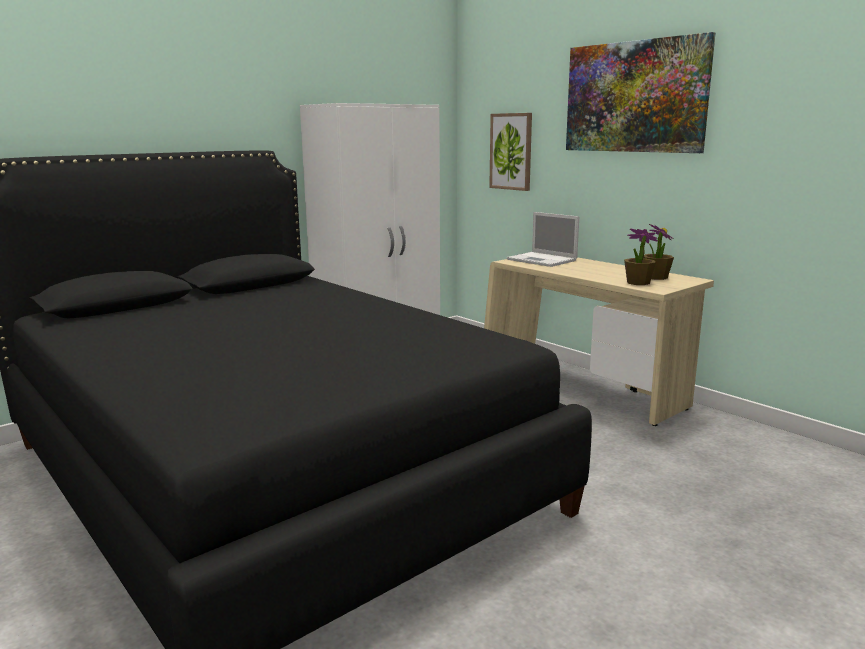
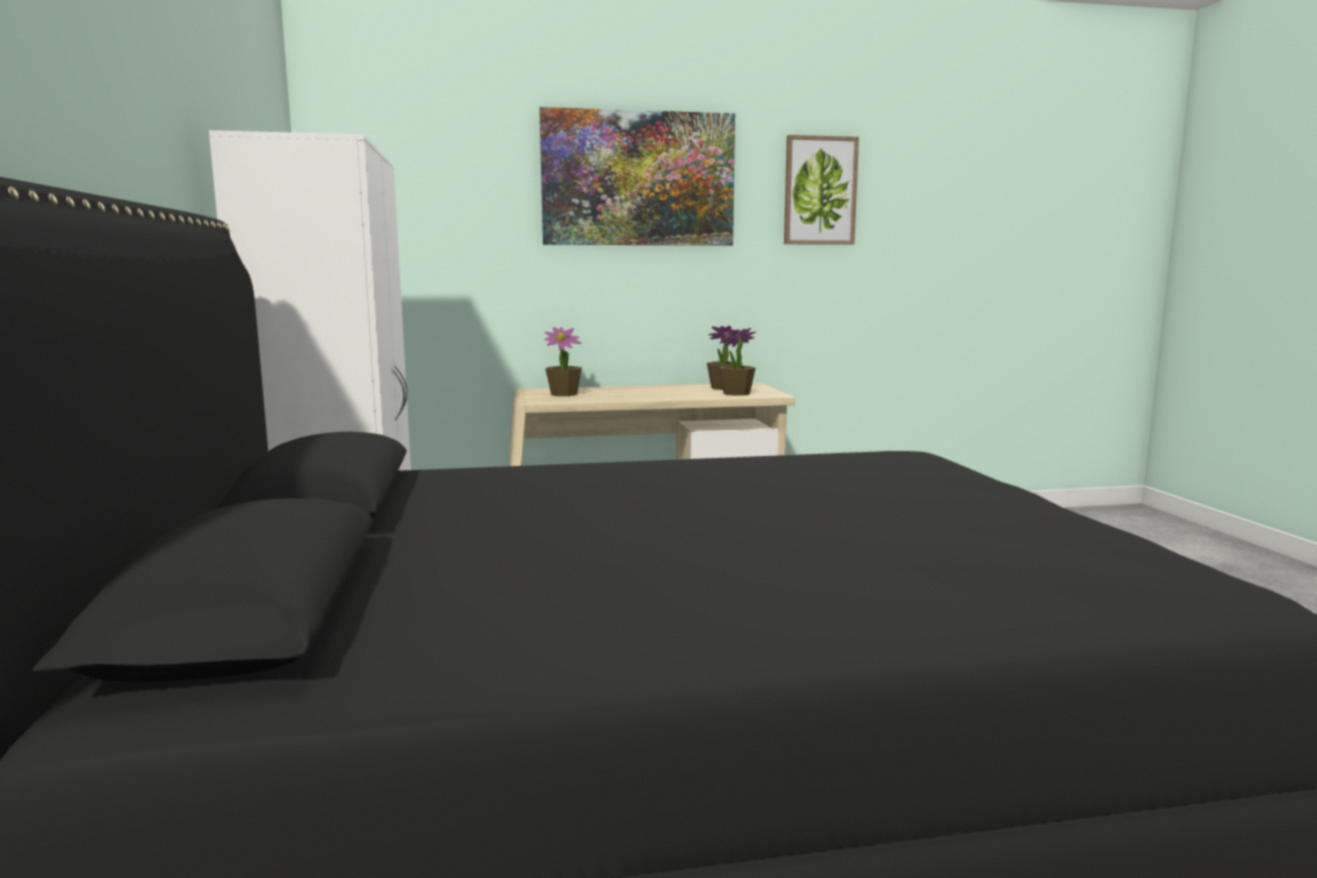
camera: 60 degrees left, 5 degrees down
(511, 151) = (432, 249): picture -> picture (819, 191)
(543, 260) = (564, 394): laptop -> potted plant

